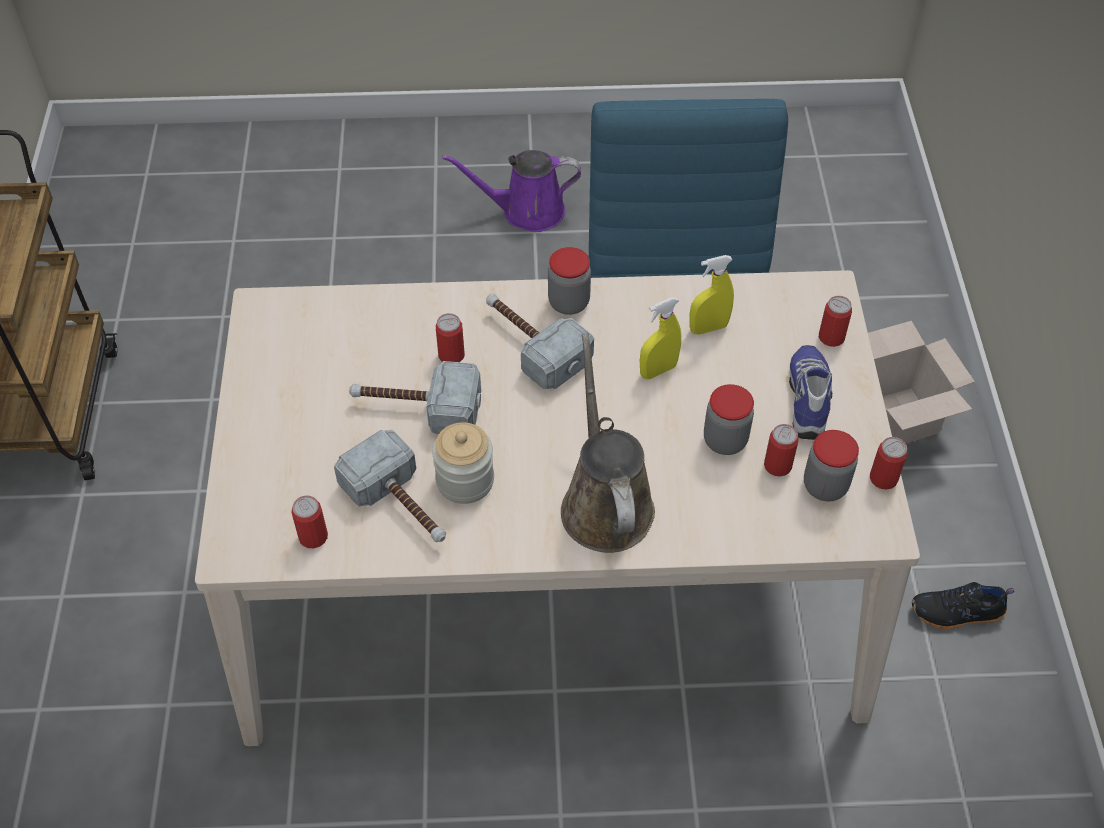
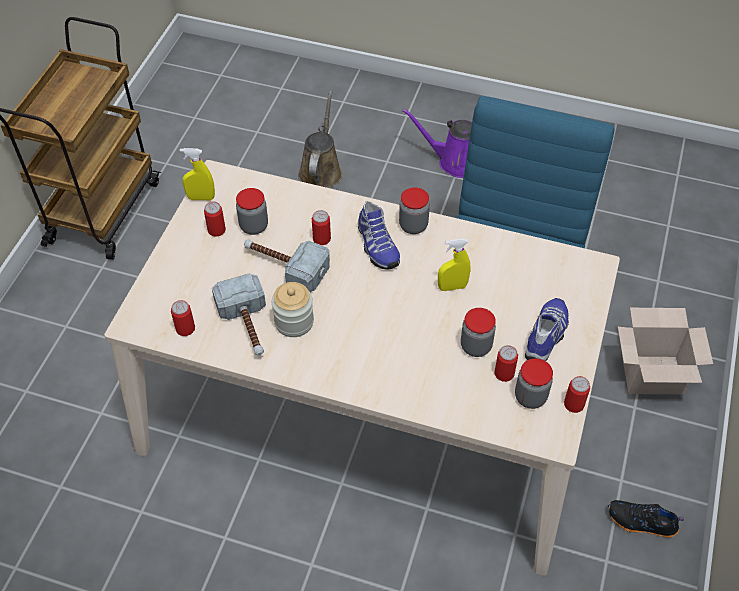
camera: 20 degrees right, 0 degrees up
(347, 364) = (254, 226): none -> jar
(531, 344) = (376, 246): hammer -> shoe
(605, 502) = (377, 363): brown watering can -> brown watering can (321, 170)
(708, 328) = (499, 268): yellow spray bottle -> yellow spray bottle (201, 198)
(831, 337) = (582, 298): can -> can (216, 230)

